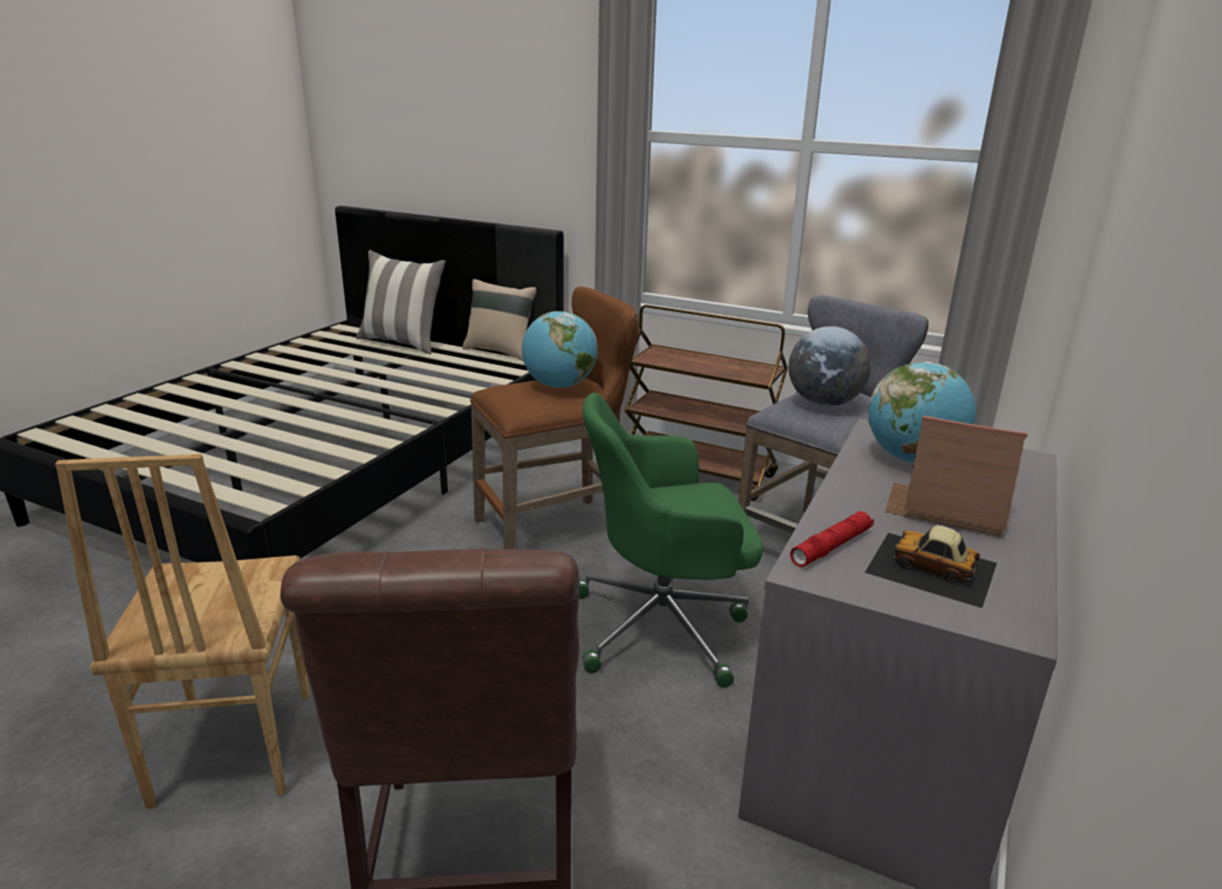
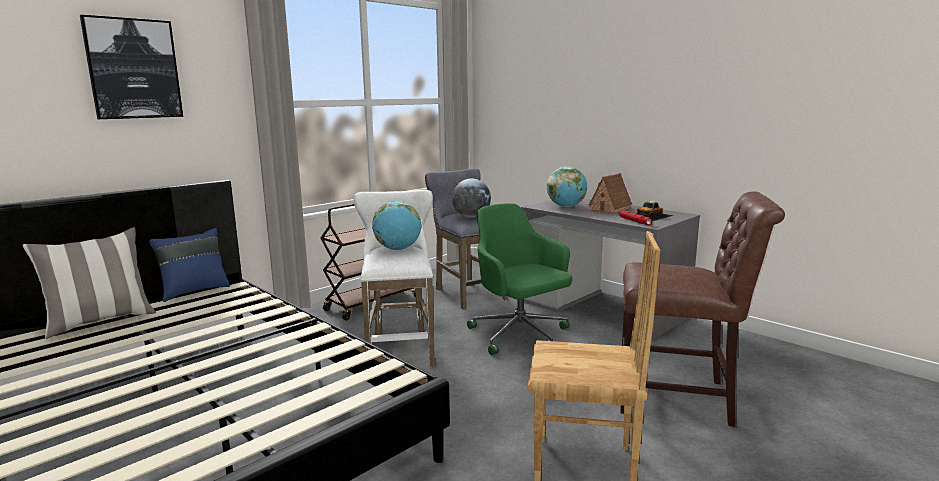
camera: 70 degrees left, 10 degrees down
(491, 81) = (133, 69): none -> picture
(500, 351) = (194, 291): beige pillow -> blue pillow
(557, 527) = (400, 347): brown stool -> white stool
(664, 626) = (520, 335): green office chair -> green office chair turned 135 degrees clockwise

